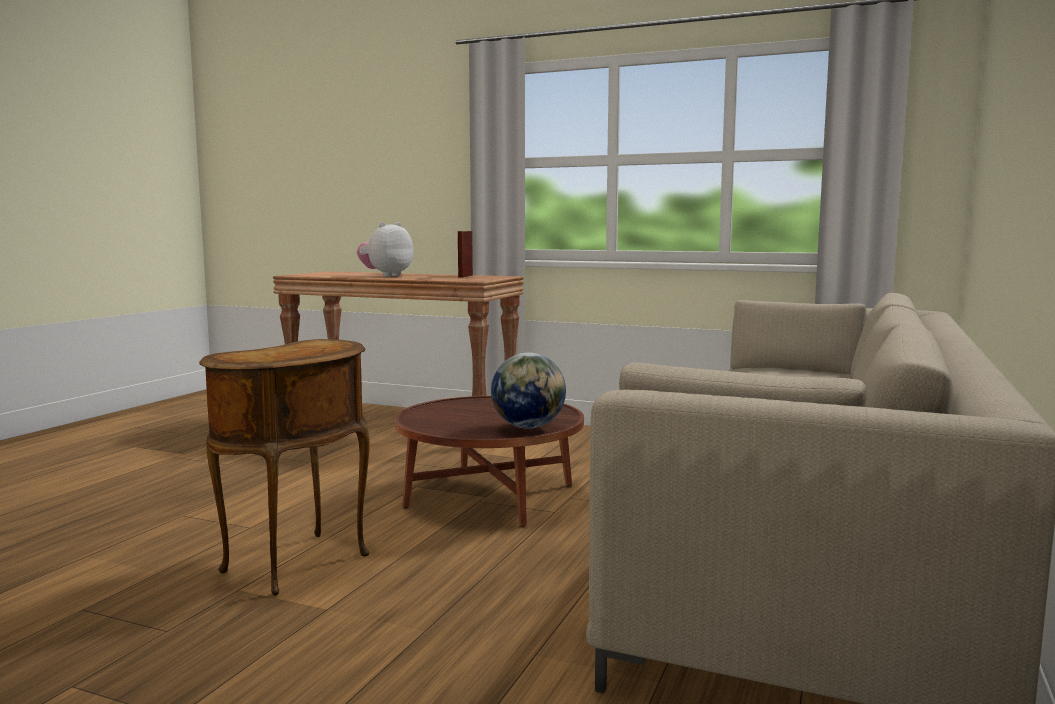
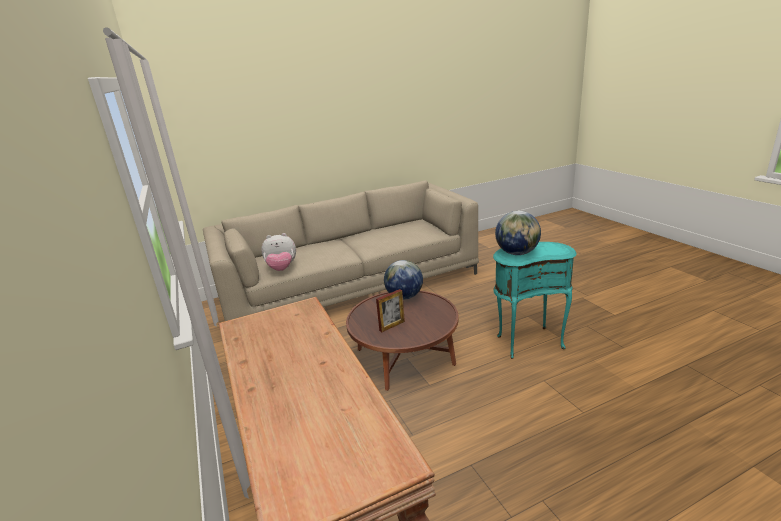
camera: 135 degrees left, 15 degrees up
(300, 564) = (528, 341): brown side table -> turquoise side table
(318, 345) = (517, 253): none -> globe
(386, 276) = (311, 381): plush toy -> plush toy (282, 269)
(465, 276) = (260, 339): picture frame -> picture frame (392, 326)

